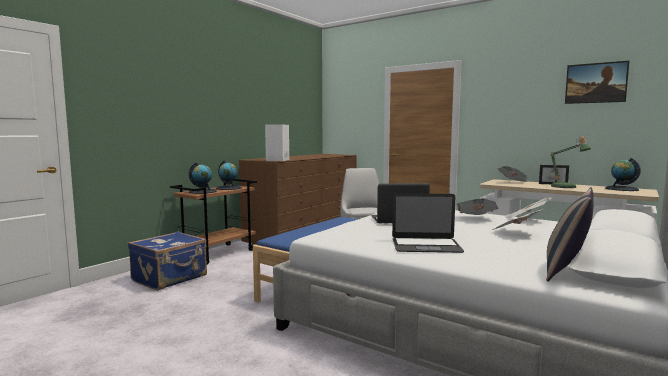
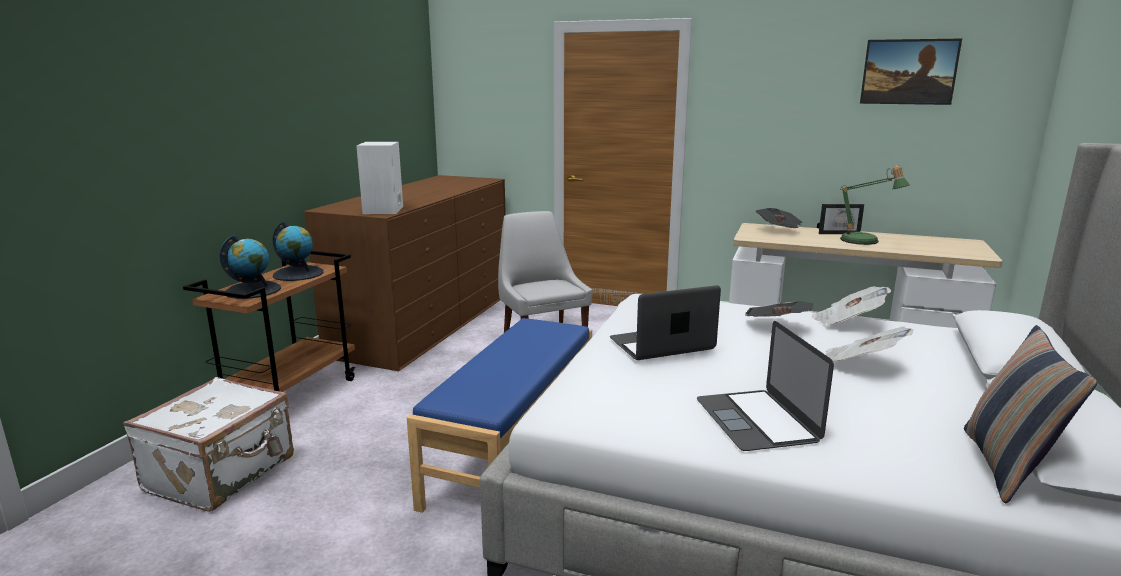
camera: 15 degrees left, 10 degrees up
(170, 278) = (223, 474): blue suitcase -> white suitcase
(426, 245) = (756, 420): laptop -> laptop turned 90 degrees clockwise
(621, 189) = (939, 242): globe -> none

